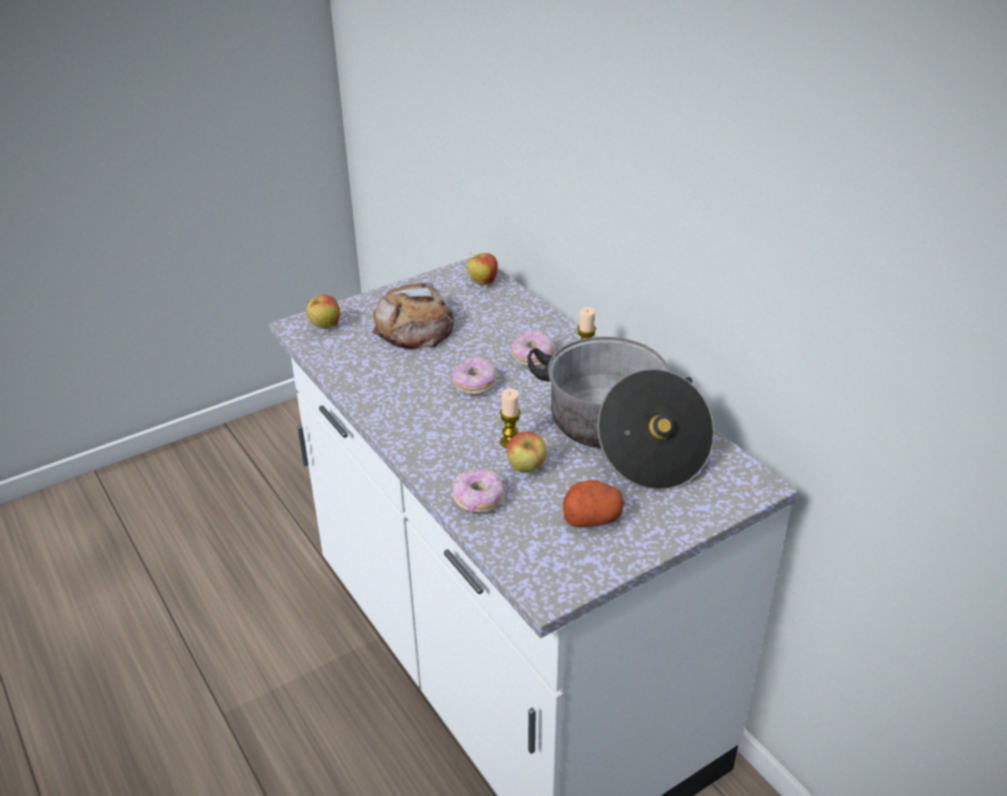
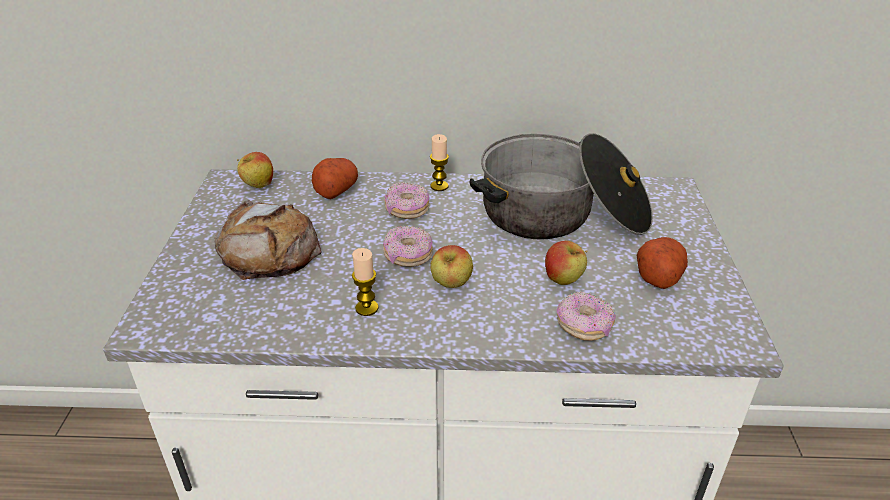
camera: 55 degrees left, 0 degrees up
(325, 326) = (179, 308): apple -> apple (451, 285)
(510, 442) = (515, 273): candle -> candle (367, 308)
(519, 315) = (336, 190): none -> potato

